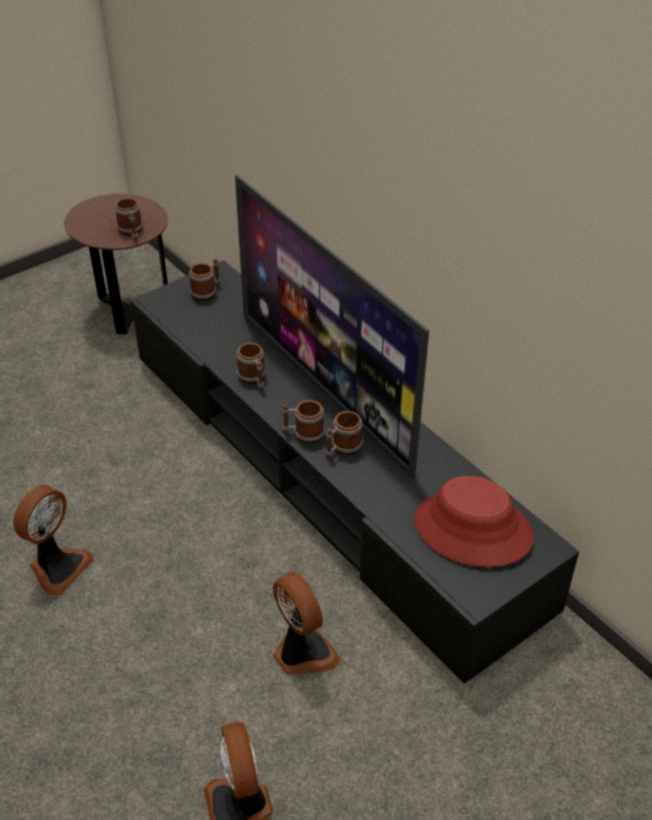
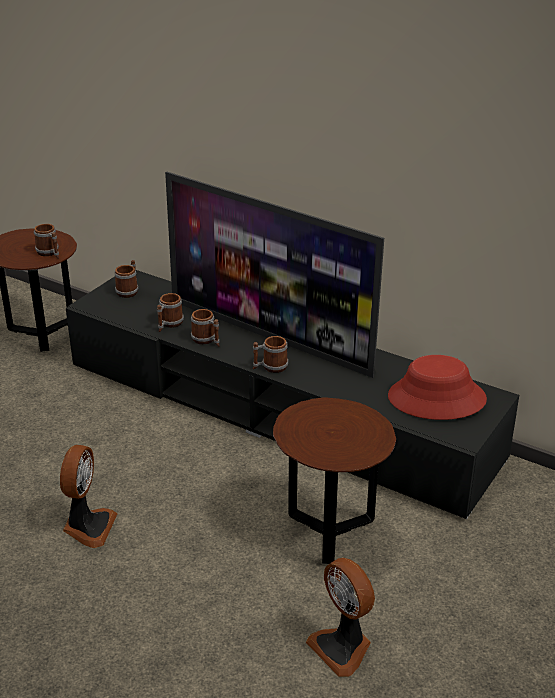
camera: 20 degrees left, 10 degrees down
(302, 652) = (330, 533): fan -> brown side table
(342, 448) = (307, 370): mug -> mug (169, 324)

